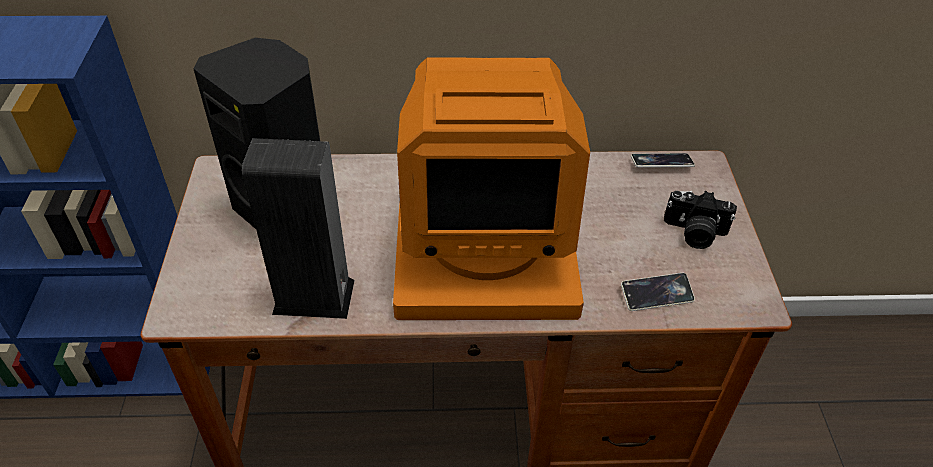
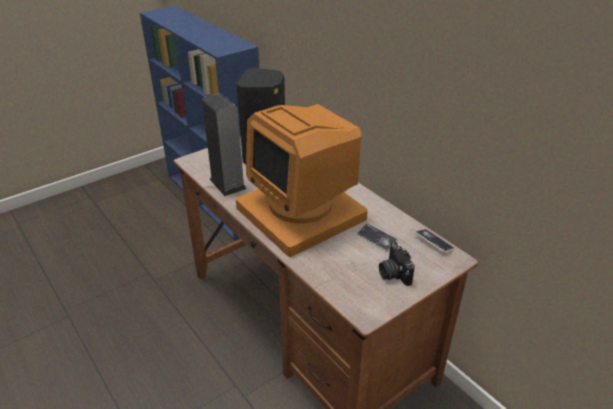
camera: 55 degrees right, 10 degrees down
(656, 295) = (332, 276): phone -> phone (376, 239)

